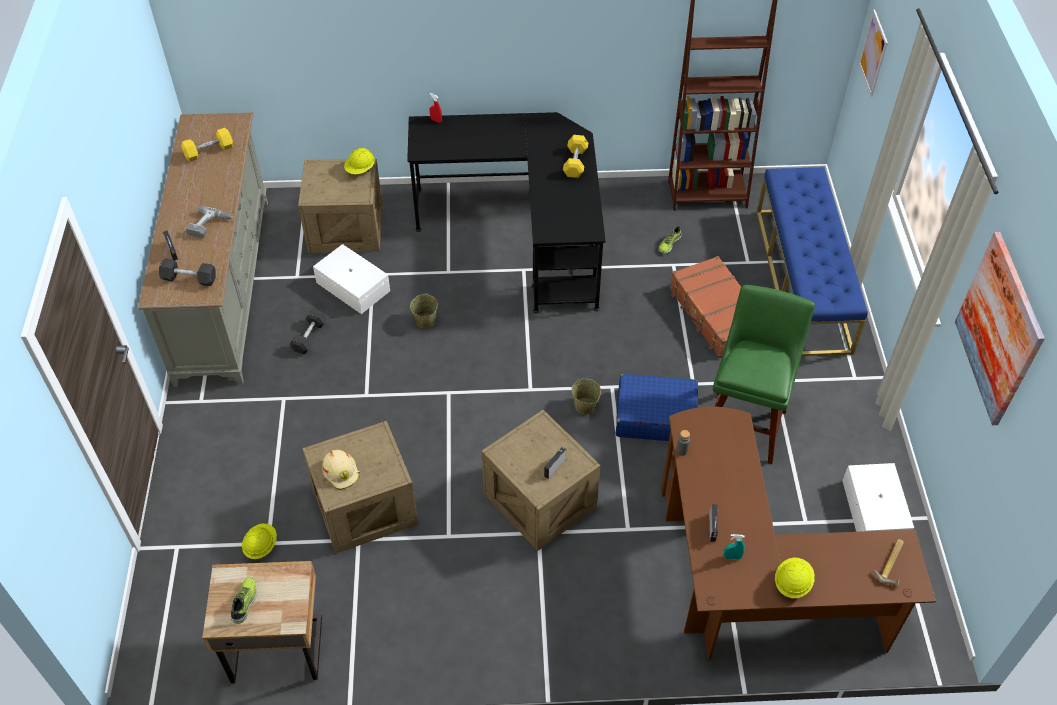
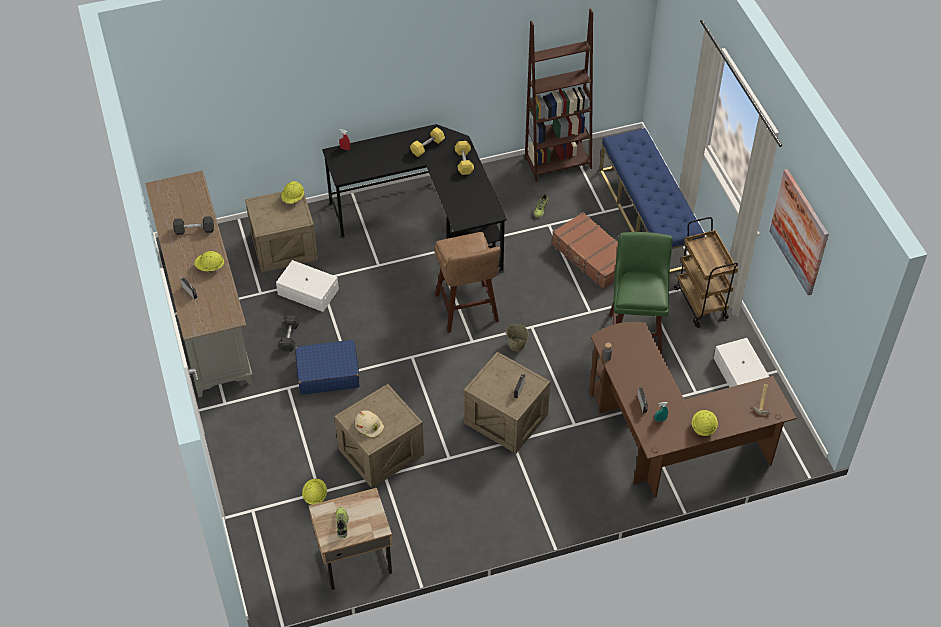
camera: 15 degrees left, 0 degrees up
(189, 279) = (213, 310): grey dumbbell -> grey dumbbell (194, 230)
(209, 151) = (182, 208): yellow dumbbell -> yellow dumbbell (427, 147)
(210, 226) = (210, 267): power drill -> yellow hard hat
(425, 320) = (374, 306): beige bucket -> none
(537, 349) = (467, 310): none -> brown stool
(655, 416) = (569, 341): blue suitcase -> blue suitcase (327, 373)
(843, 404) = (701, 303): none -> brown cart
(873, 53) = (668, 42): picture -> none

